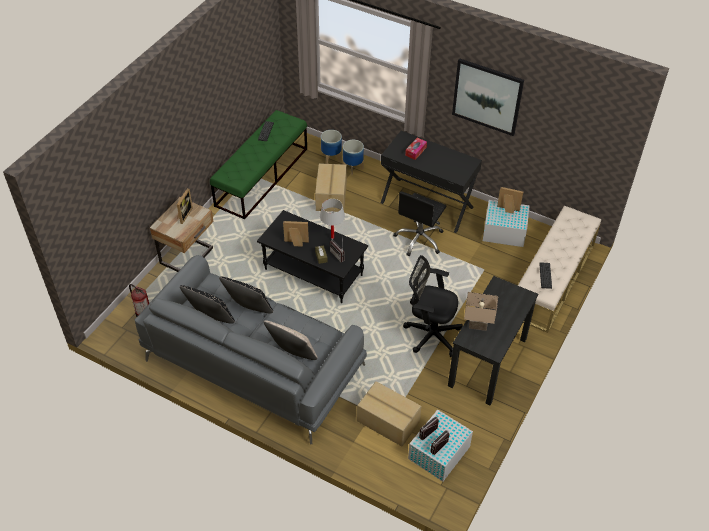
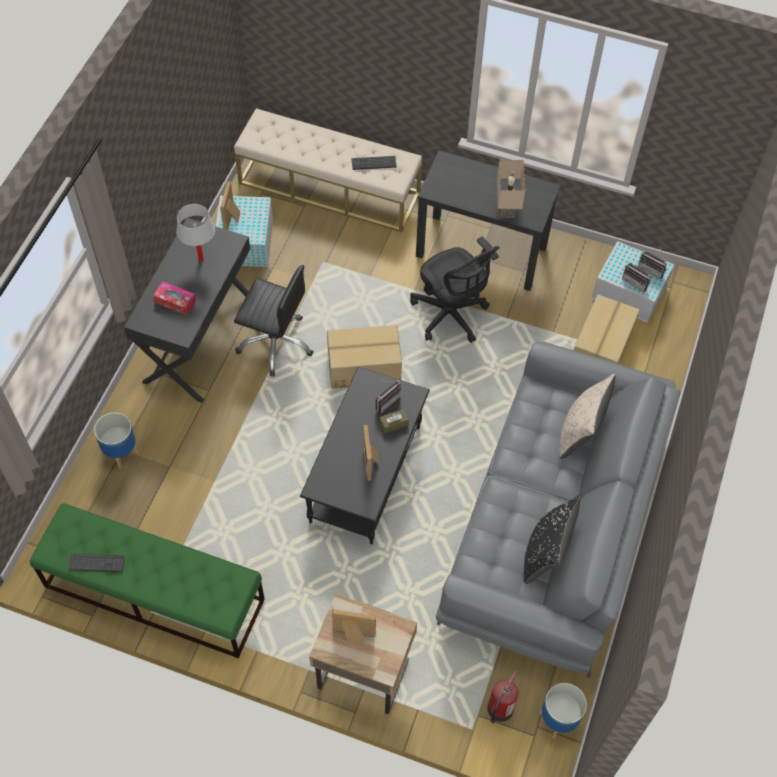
camera: 100 degrees left, 10 degrees up
(249, 308) = (514, 505): black pillow -> none
(331, 158) = (97, 489): planter -> planter (559, 720)
(332, 196) = (193, 474): cardboard box -> cardboard box (363, 366)
(332, 237) = (351, 414): white table lamp -> white table lamp (201, 259)
(430, 334) = (451, 315): black office chair -> black office chair turned 45 degrees counterclockwise
(487, 96) = (145, 151): picture -> none

